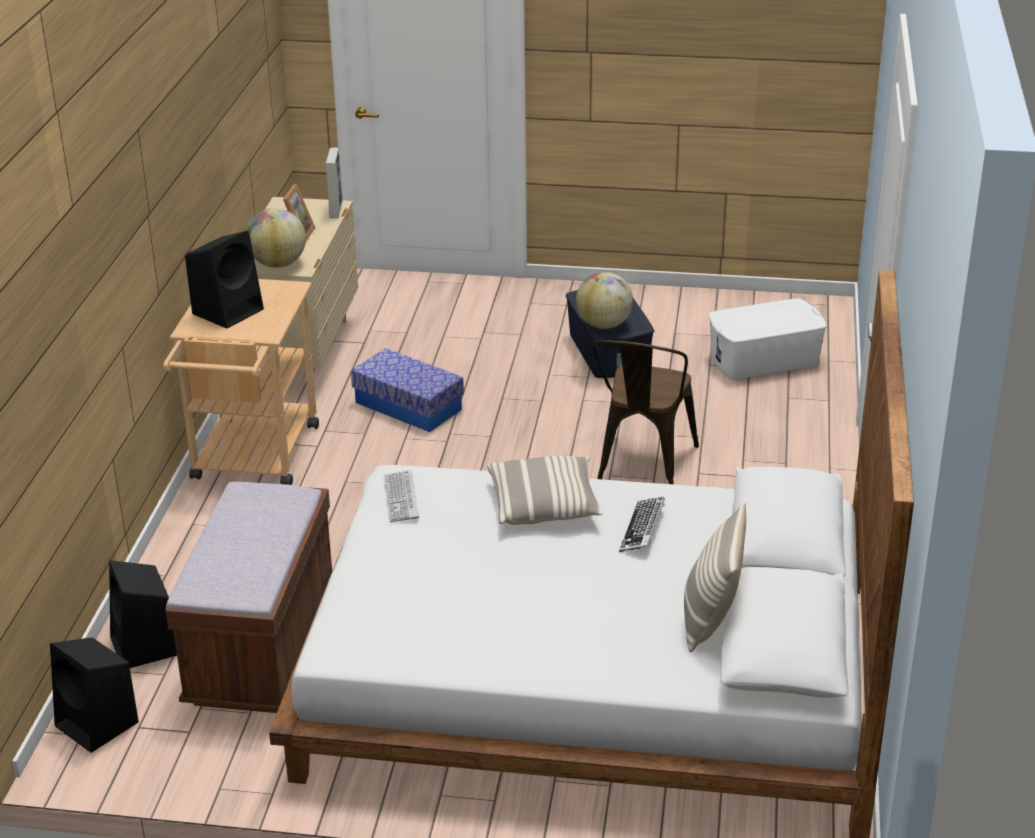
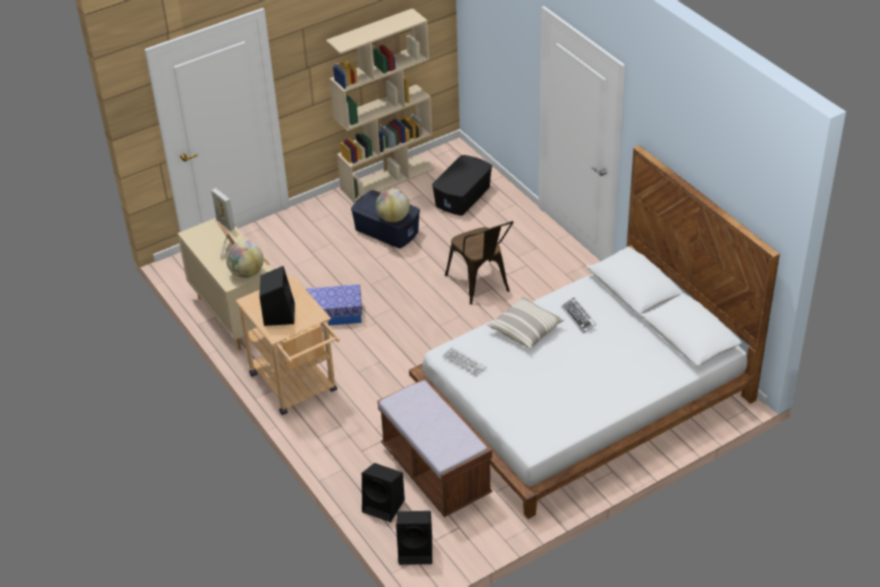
camera: 40 degrees left, 10 degrees up
(690, 300) = (387, 179): none -> beige bookcase
(710, 619) = (652, 342): pillow -> none
(764, 360) = (463, 196): white storage box -> black storage box

